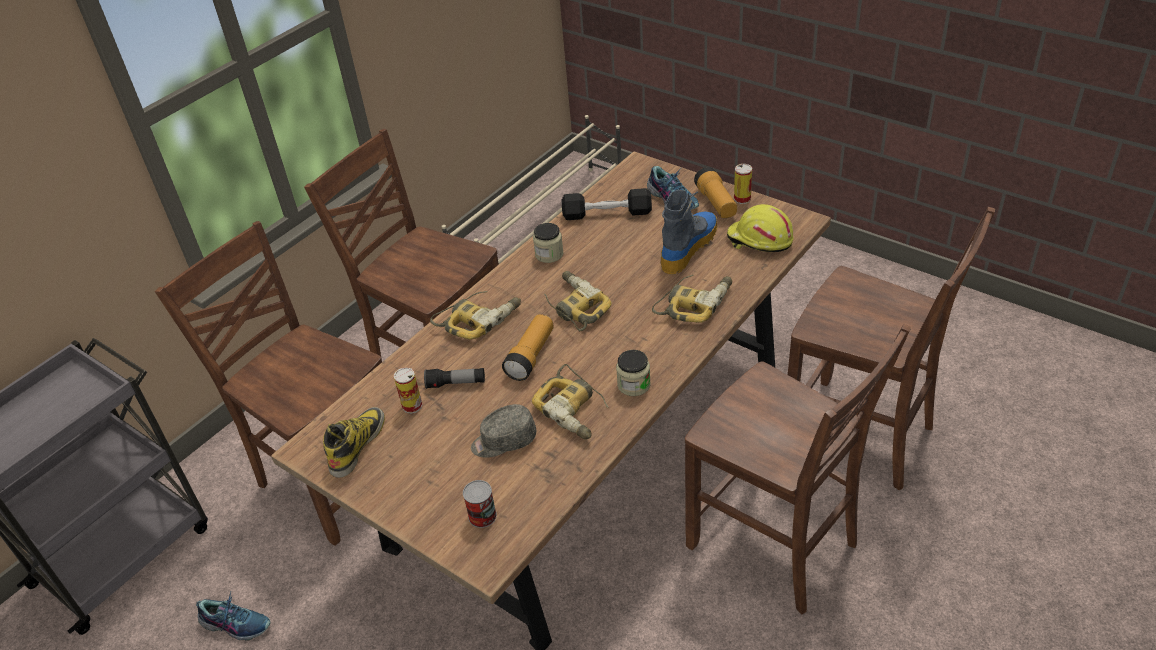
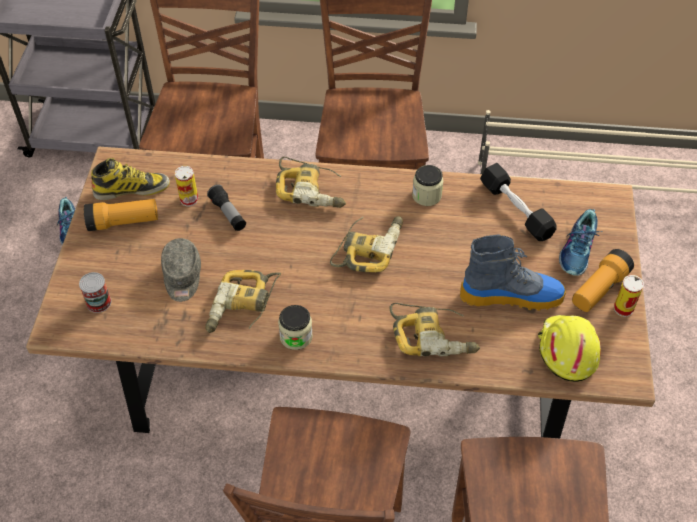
camera: 55 degrees right, 10 degrees up
(504, 441) = (182, 277): grey cap -> grey cap turned 135 degrees counterclockwise
(531, 356) = (288, 247): flashlight -> flashlight (123, 222)

